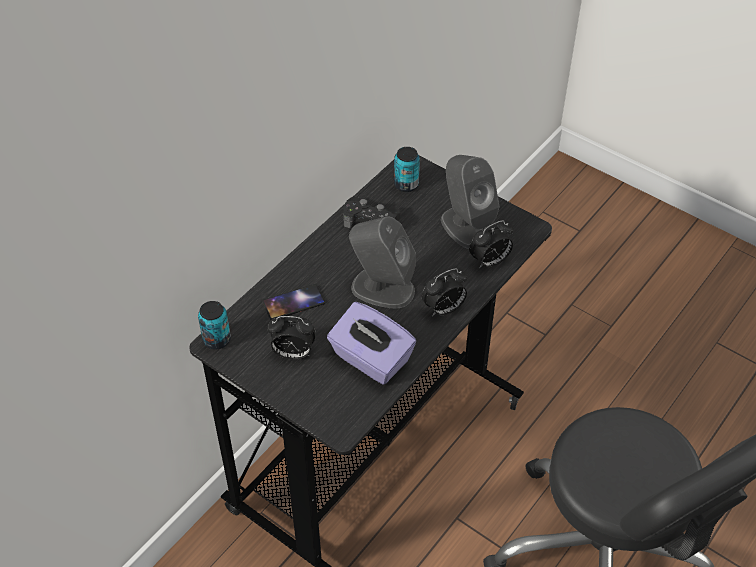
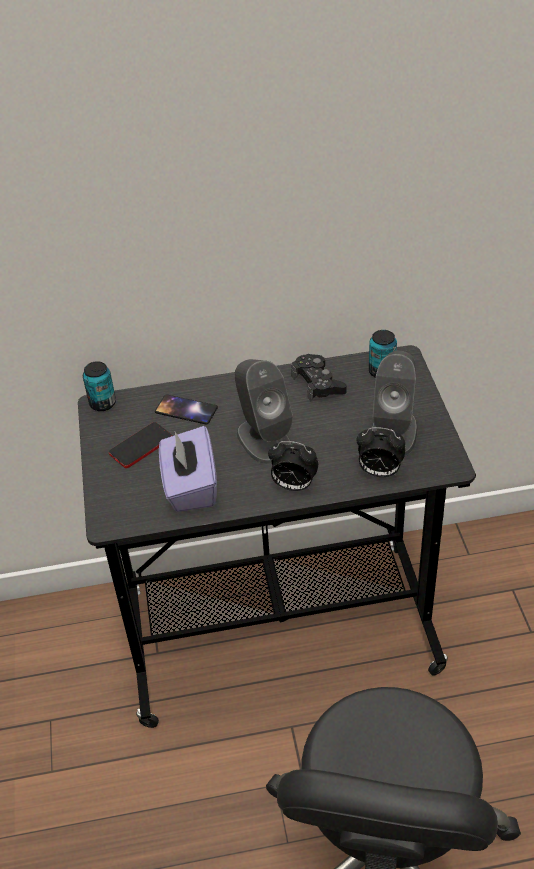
camera: 45 degrees right, 5 degrees down
(293, 353) = (141, 446): alarm clock -> phone

